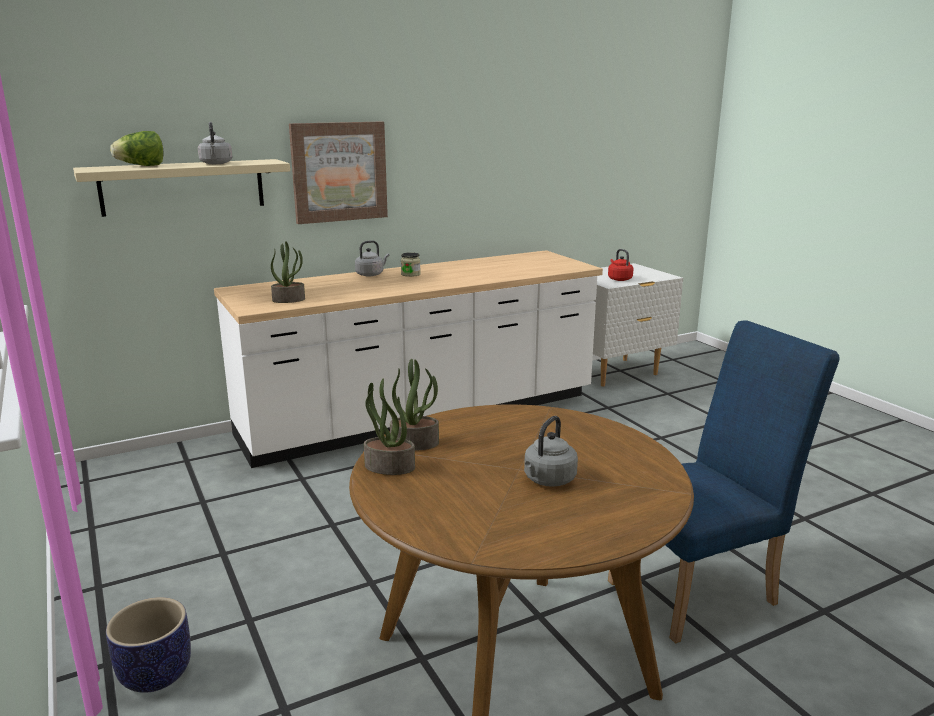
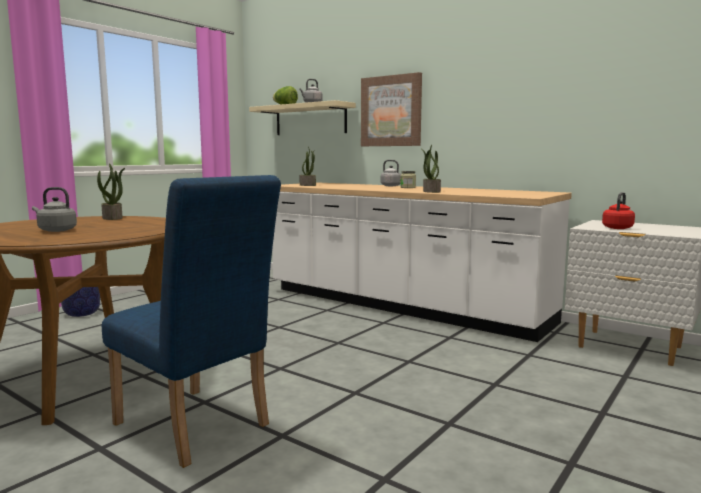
camera: 65 degrees right, 10 degrees down
(388, 467) = (79, 218): potted plant -> potted plant (431, 191)

